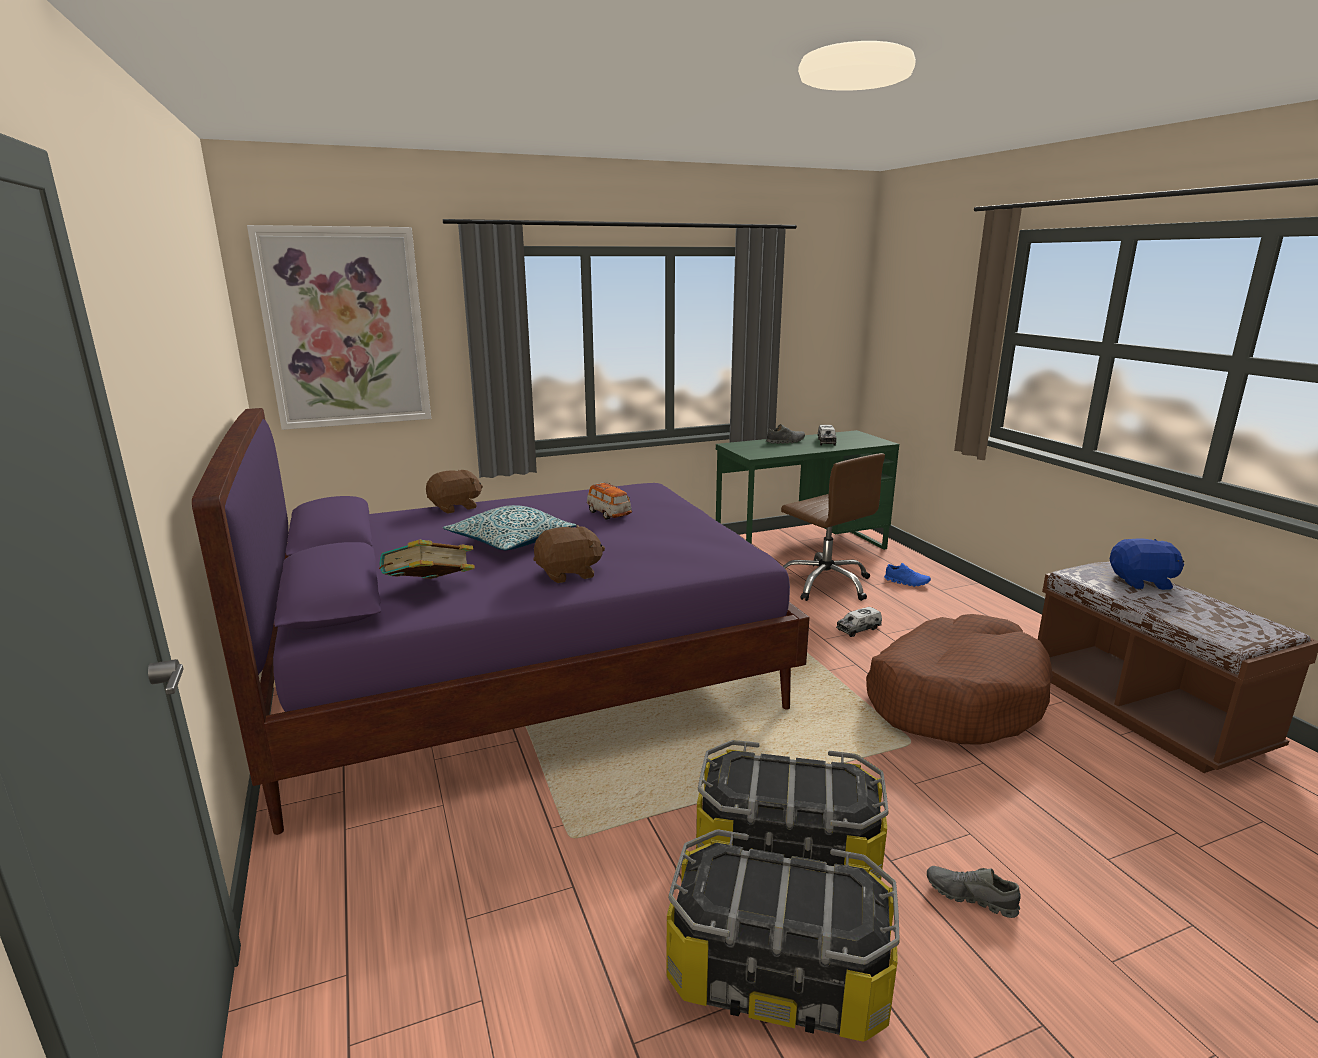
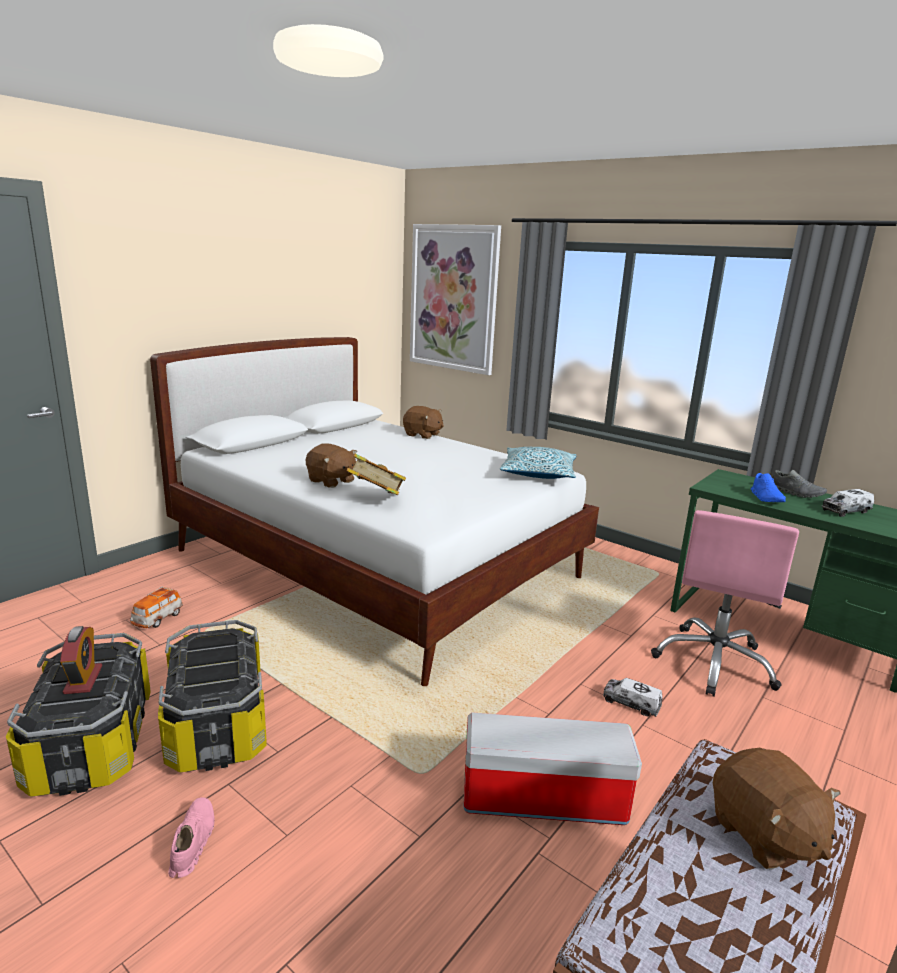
camera: 60 degrees right, 0 degrees up
(429, 589) = (277, 457): book -> book (375, 498)
(510, 541) = (375, 457): pillow -> pillow (538, 473)
(523, 675) = (378, 563): purple bed -> white bed
(609, 514) = (467, 471): toy car -> toy car (157, 619)
(784, 889) = (83, 680): none -> alarm clock
(825, 583) = (714, 663): brown office chair -> pink office chair
(906, 582) = (813, 723): blue shoe -> blue shoe (766, 498)
(954, 698) = (541, 799): brown dog bed -> storage box
(970, 897) = (192, 842): grey shoe -> pink shoe
(1142, 582) = (764, 834): blue plush toy -> brown plush toy

